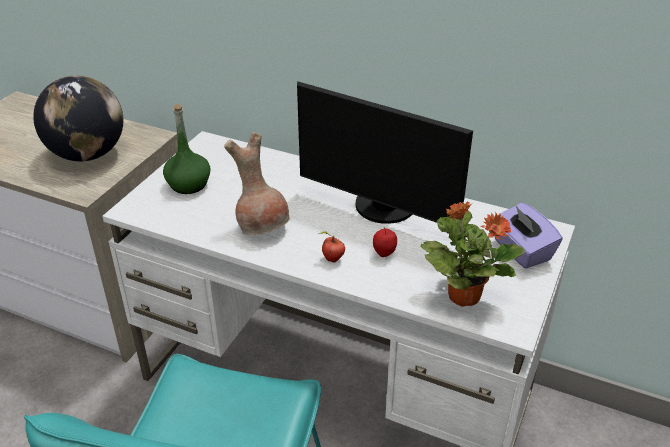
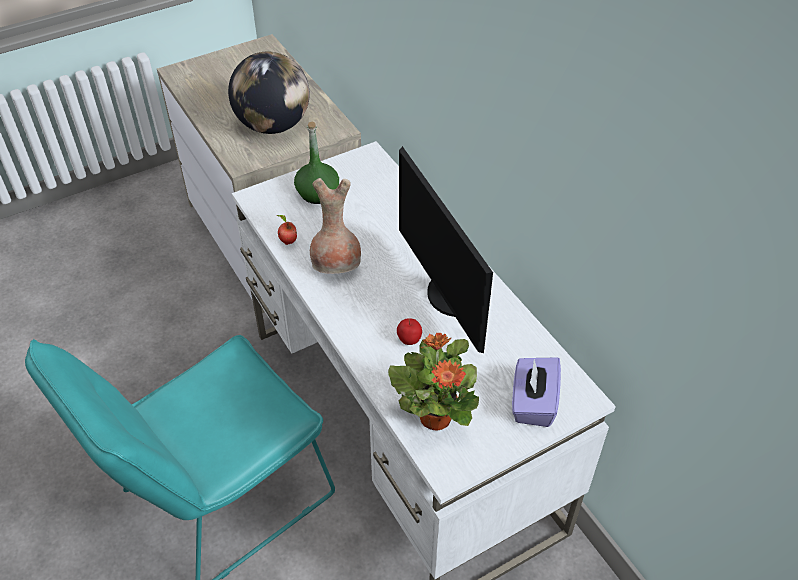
camera: 35 degrees right, 10 degrees up
(332, 259) = (362, 323): apple -> apple (287, 241)

